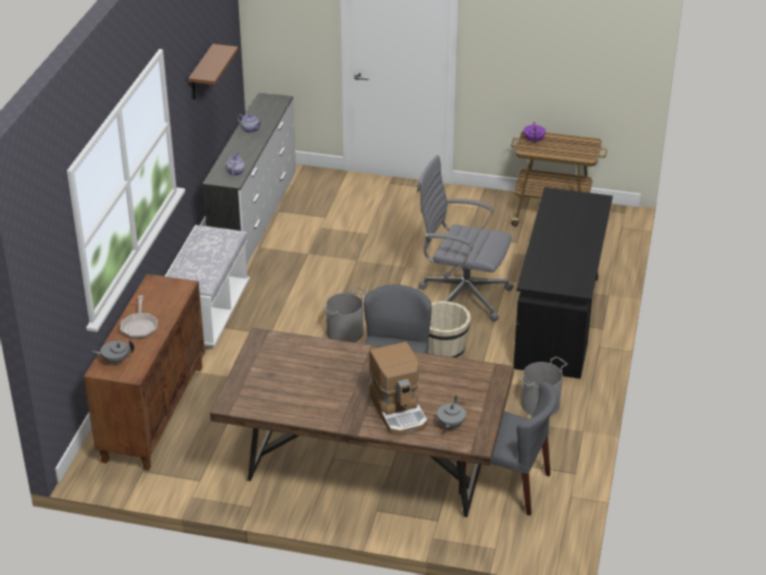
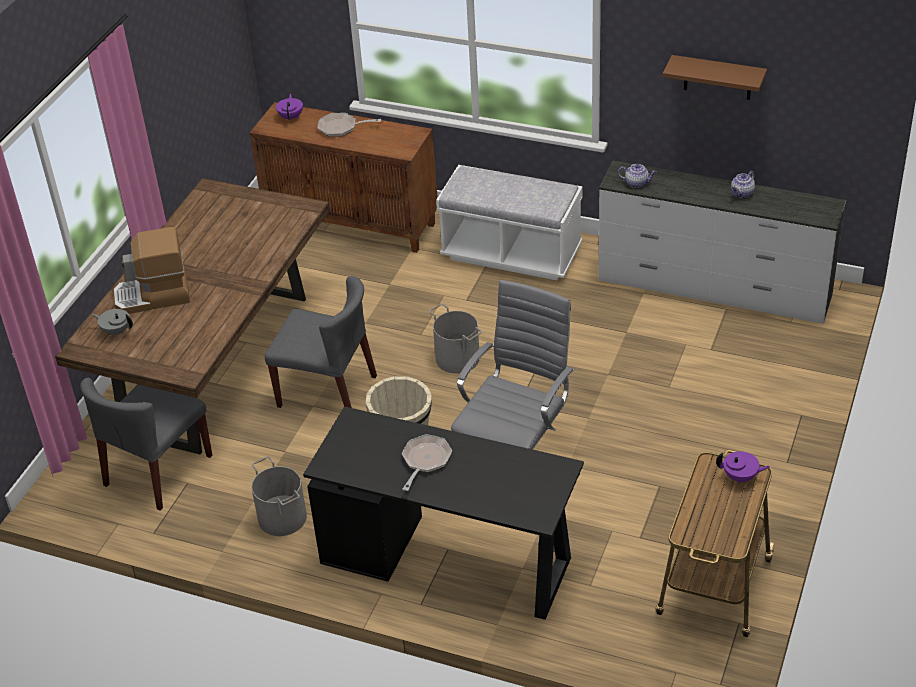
camera: 100 degrees right, 5 degrees up
(115, 360) = (291, 117): grey teapot -> purple teapot
(563, 247) = (425, 461): none -> frying pan

